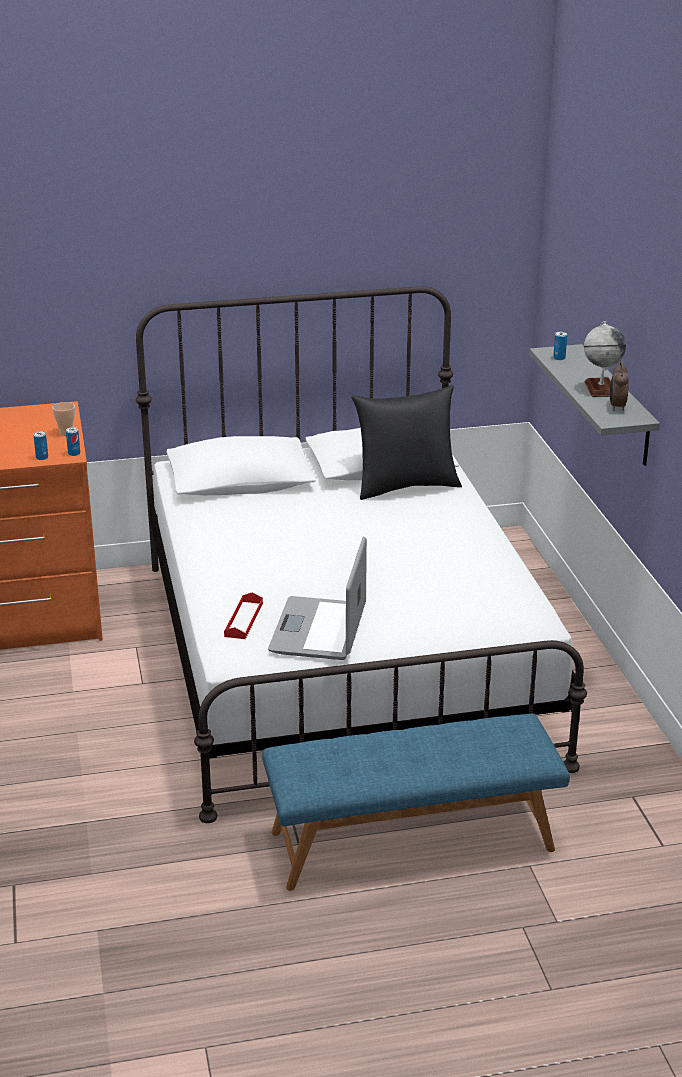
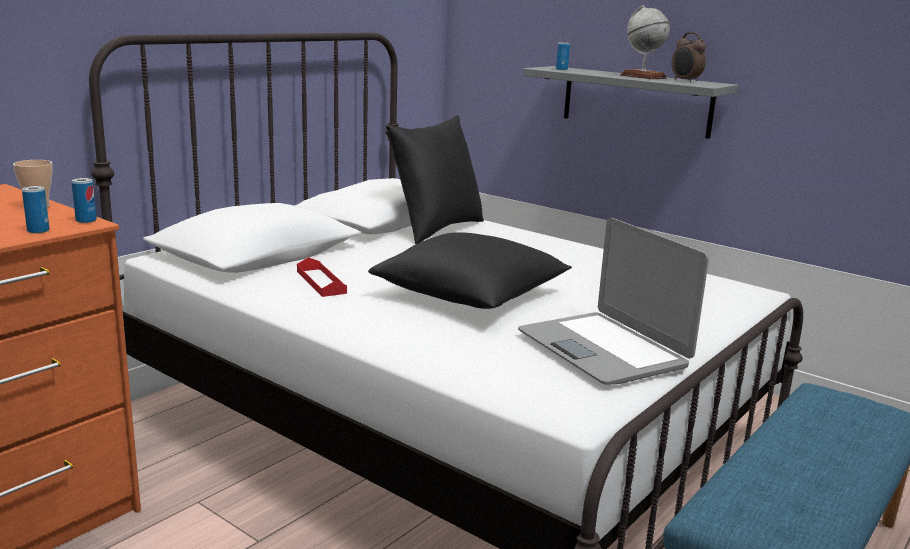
camera: 40 degrees left, 10 degrees down
(243, 619) = (503, 366): red tray -> red tray (321, 282)
(316, 561) = (470, 296): none -> black pillow

